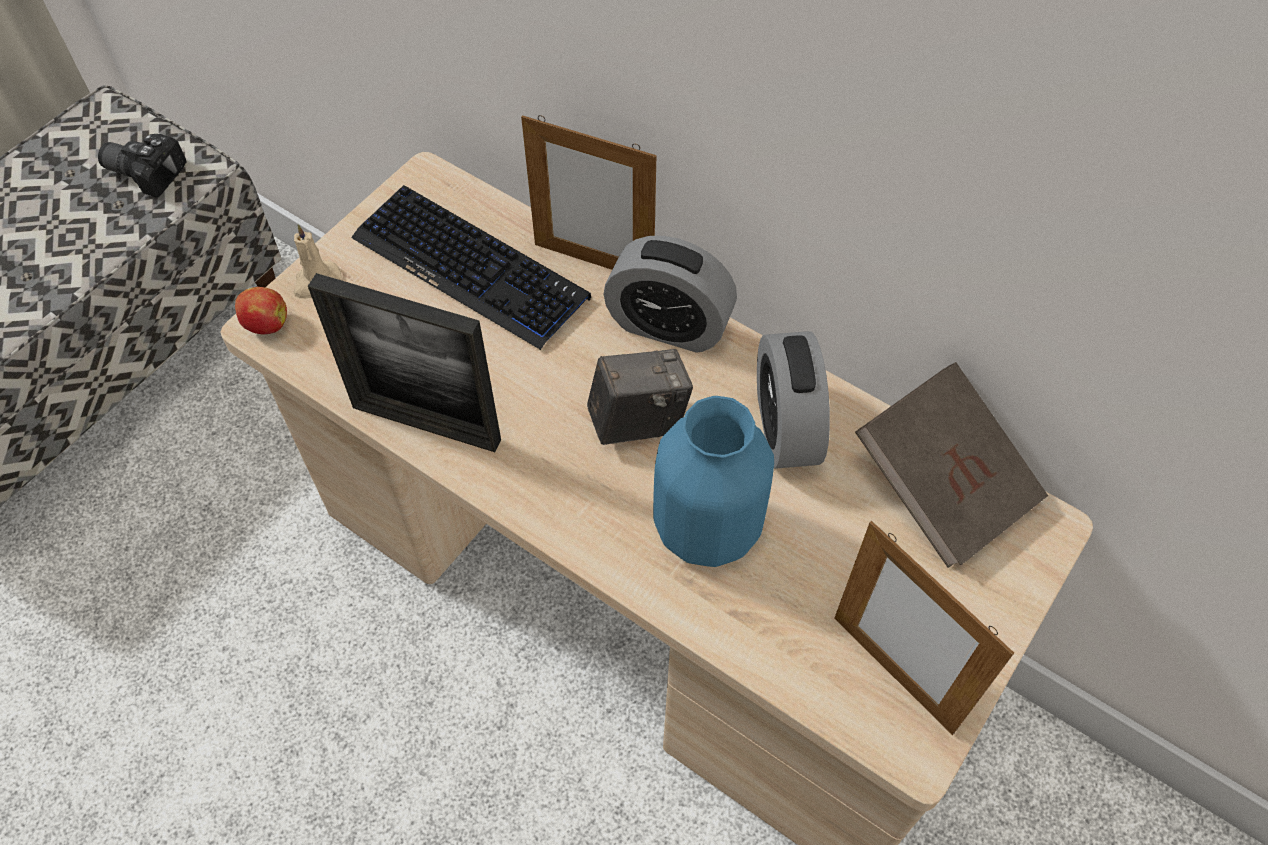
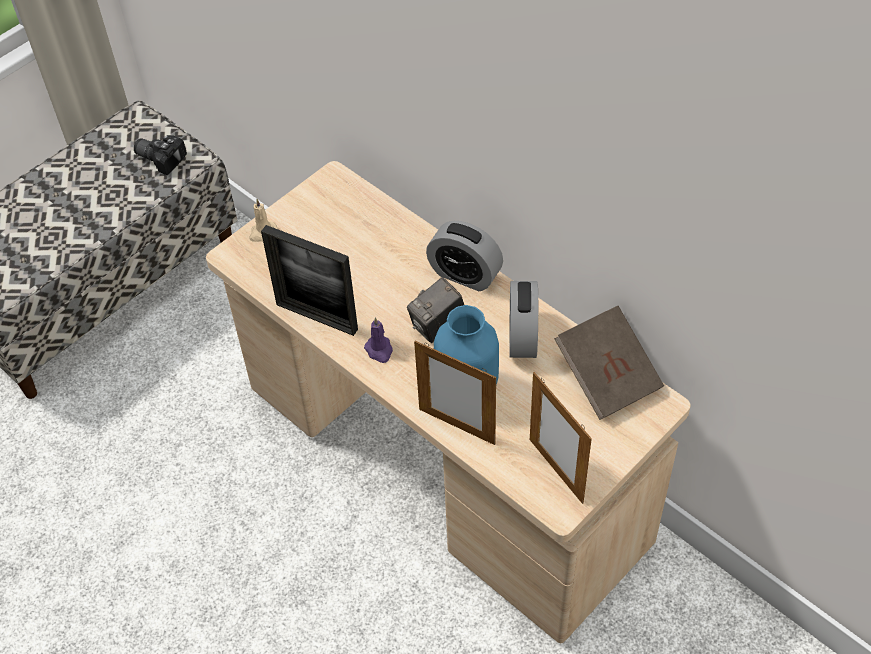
camera: 10 degrees right, 5 degrees down
(266, 324) = (231, 254): apple -> none
(471, 268) = (353, 232): keyboard -> none
(544, 475) = (379, 350): none -> purple candle
(593, 262) = (426, 234): picture frame -> picture frame (457, 426)
(638, 421) = (438, 326): camera -> camera turned 150 degrees clockwise

